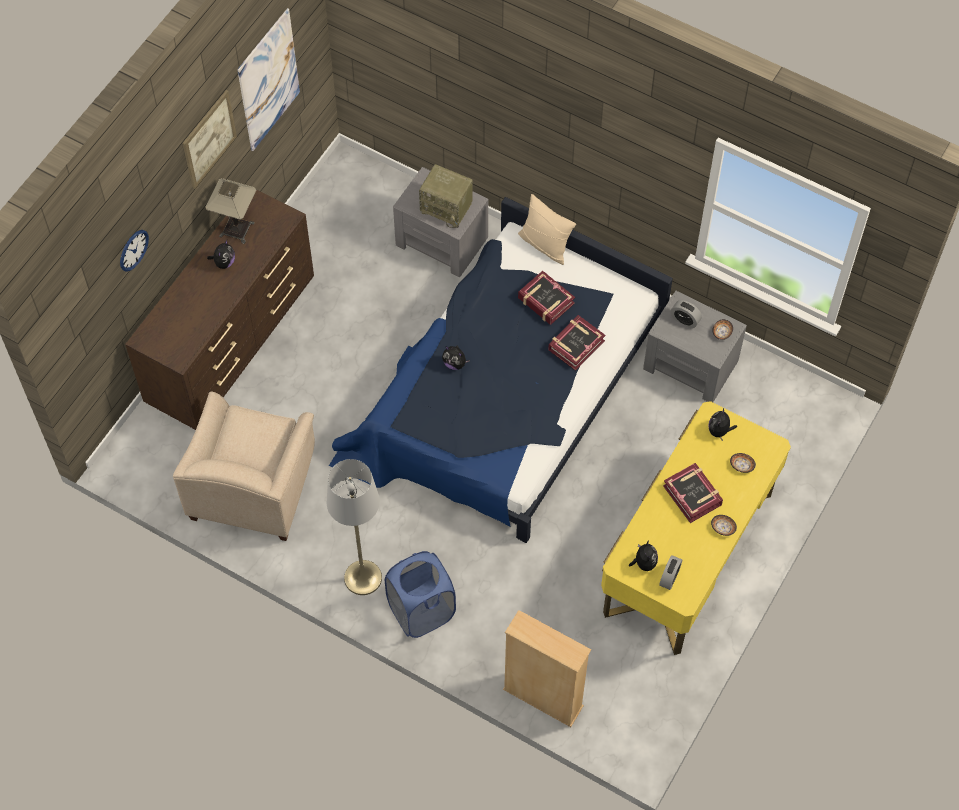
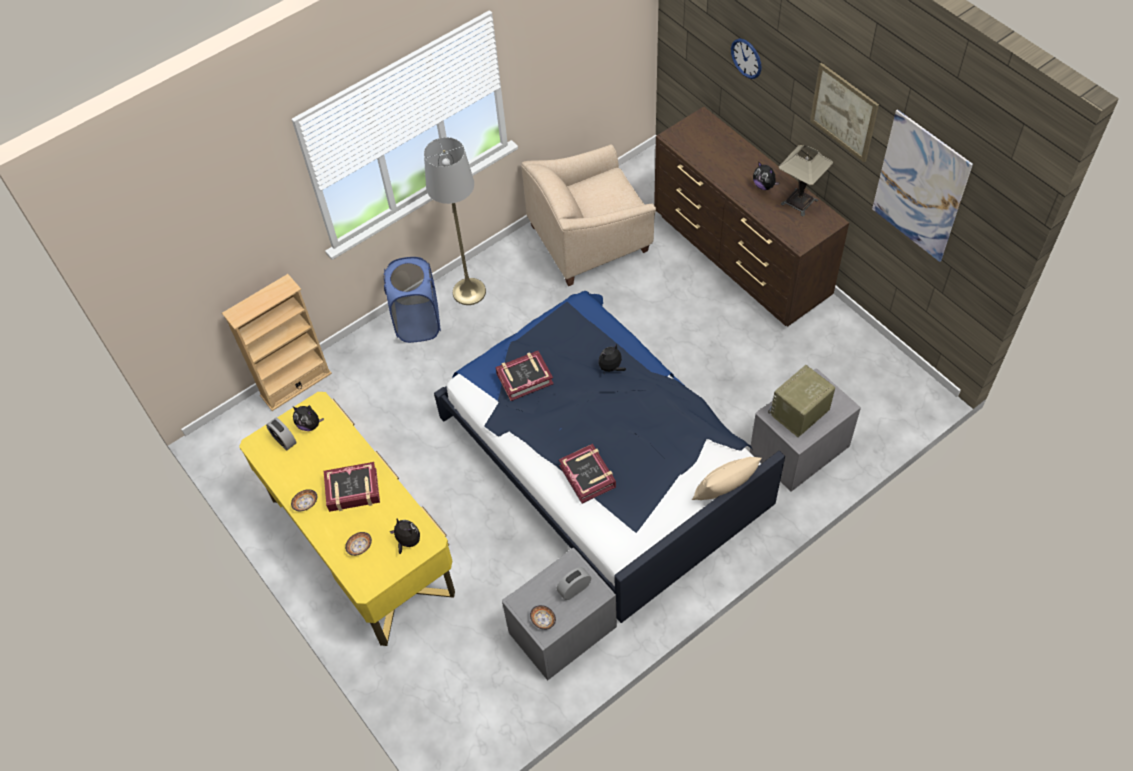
camera: 115 degrees right, 5 degrees down
(252, 486) = (590, 239): beige armchair -> beige armchair turned 60 degrees counterclockwise
(545, 301) = (650, 465): book -> book (524, 378)

